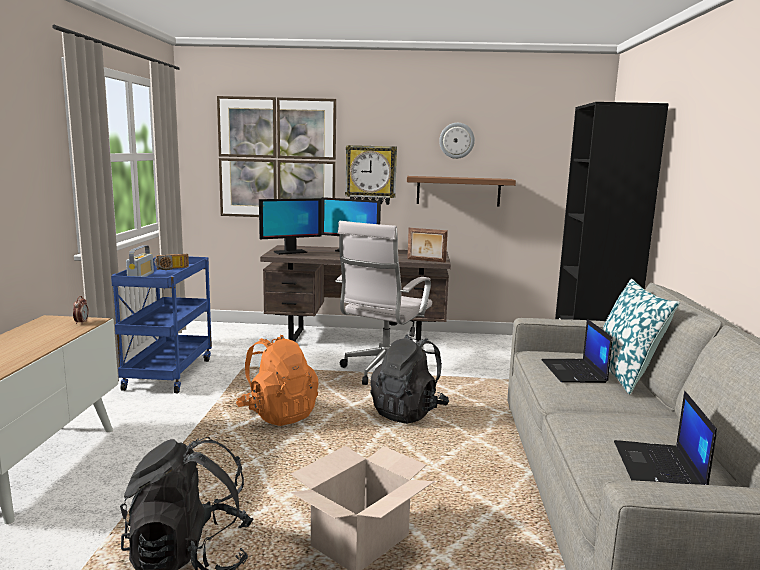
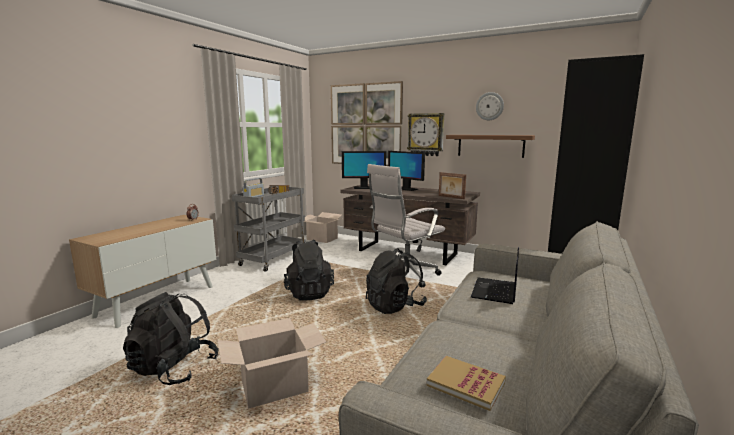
camera: 25 degrees right, 0 degrees up
(168, 373) = (273, 259): blue cart -> grey cart
(215, 333) = (322, 239): none -> cardboard box
(278, 414) = (308, 293): orange backpack -> black backpack
(625, 375) = (542, 301): pillow -> none
(659, 467) = (466, 384): laptop -> book

